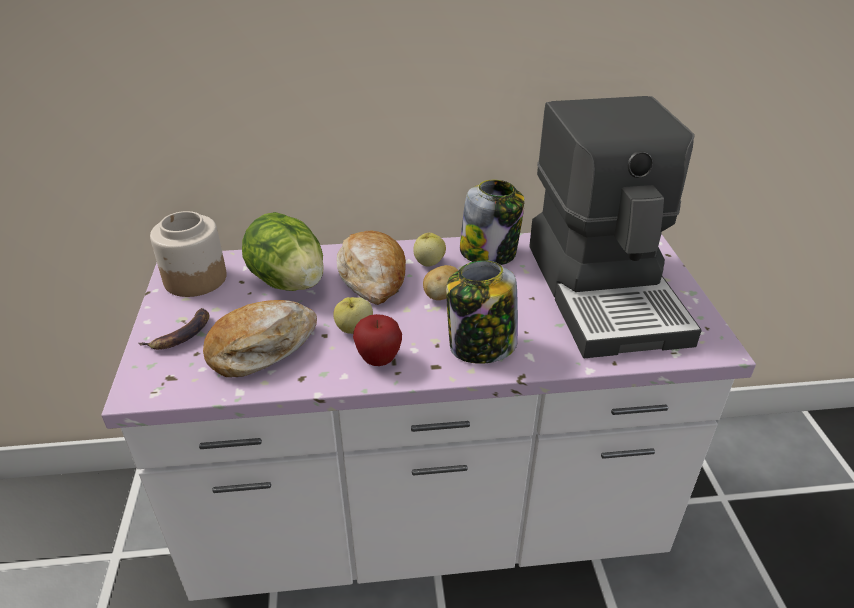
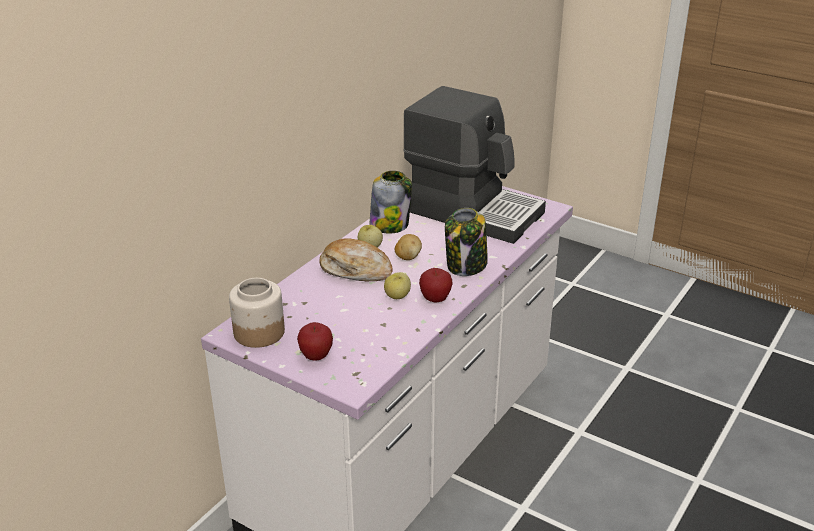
camera: 50 degrees left, 5 degrees down
(181, 334) = (316, 356): banana -> apple
(261, 348) = (371, 332): bread -> none
(289, 282) = (317, 300): lettuce -> none

